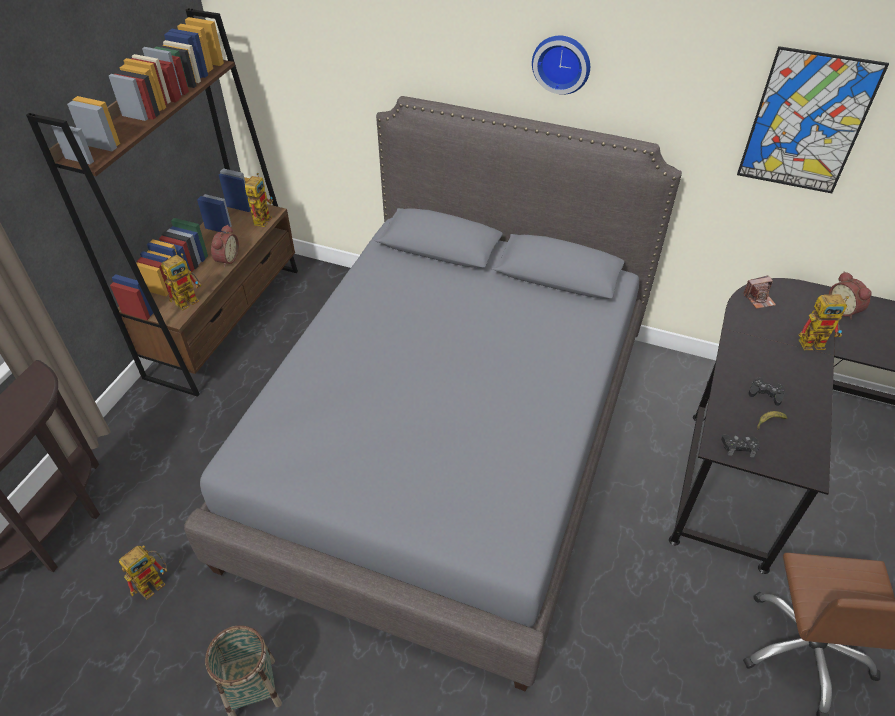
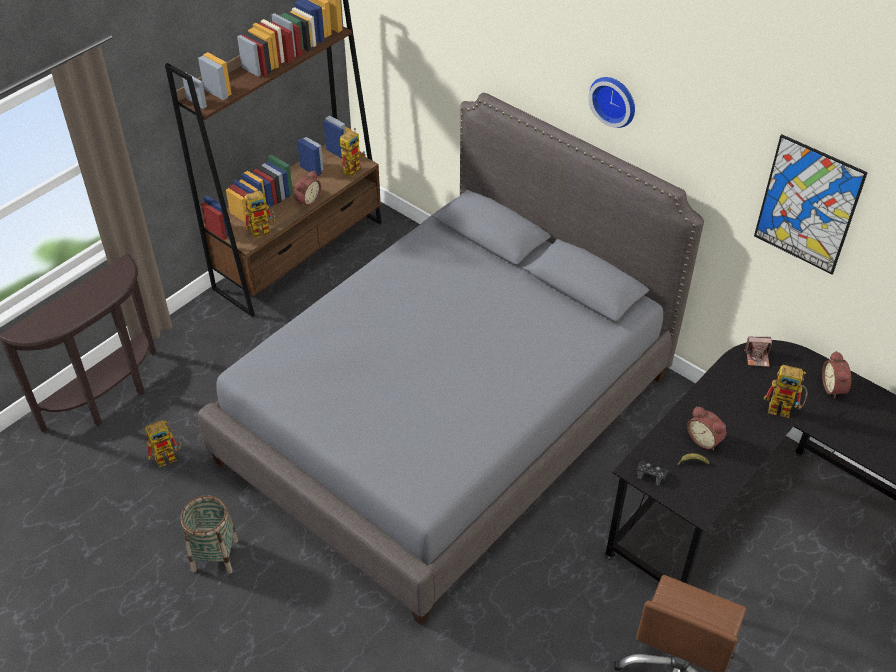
camera: 20 degrees right, 0 degrees up
(765, 394) = (705, 439): black game controller -> alarm clock

